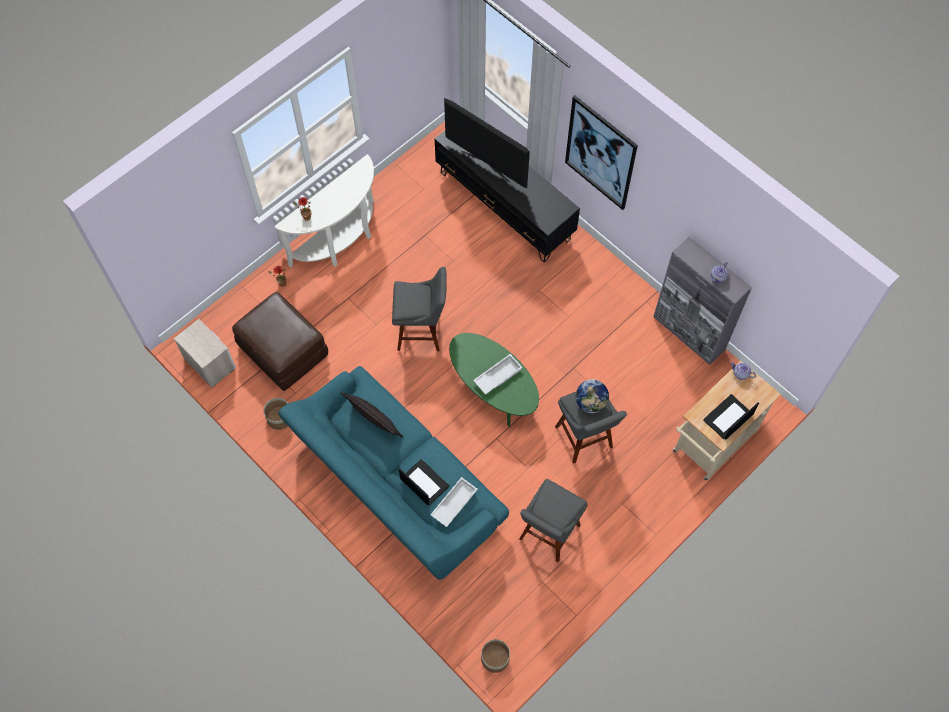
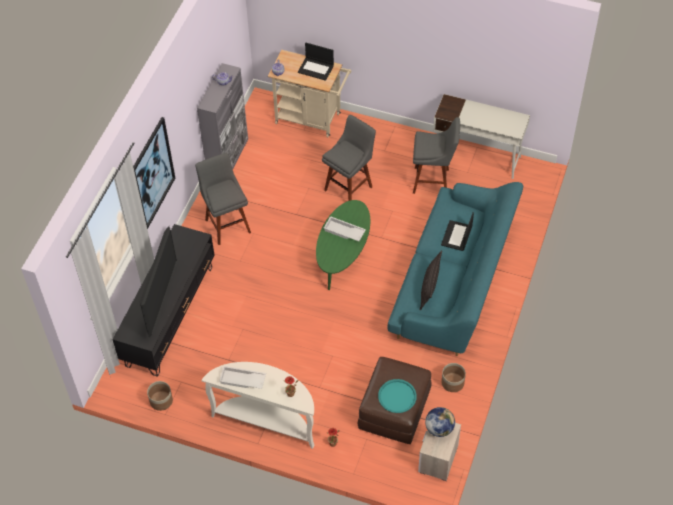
camera: 115 degrees left, 10 degrees down
(266, 326) = (397, 396): none -> turquoise tray
(422, 332) = (321, 321): grey stool -> grey stool (227, 224)
(453, 503) = (460, 213): white tray -> white tray (242, 380)
(495, 658) = (534, 176): planter -> planter (161, 401)
(559, 606) = (477, 157): none -> white desk
(591, 403) = (343, 152): globe -> globe (439, 428)

